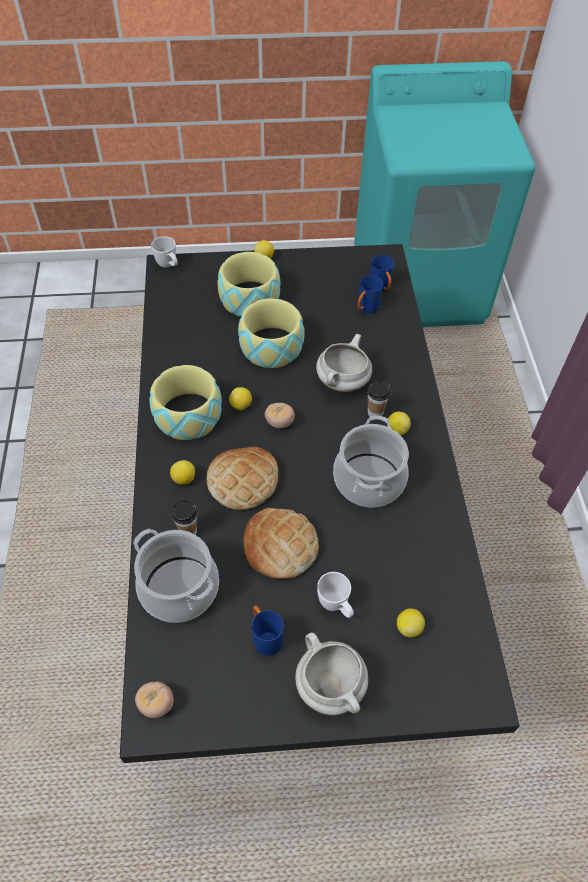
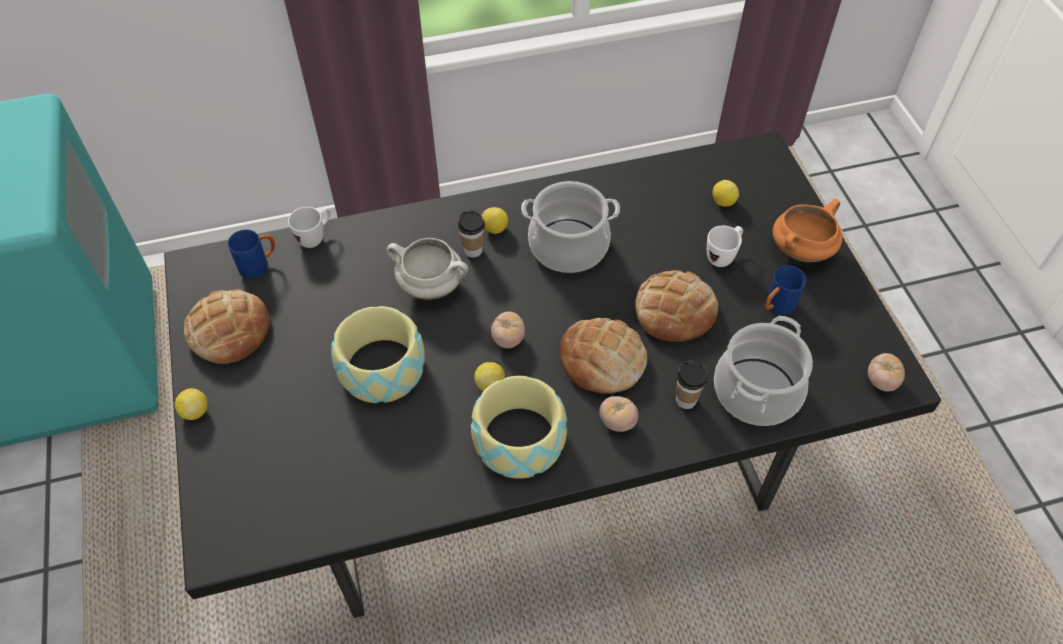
camera: 100 degrees left, 0 degrees up
(169, 266) = (215, 545): white mug -> white mug (316, 237)
(184, 479) = (617, 422): lemon -> tomato
(250, 298) = (287, 413): bowl -> none
(325, 273) = (229, 330): none -> bread
(332, 686) = (801, 249): white cooking pot -> orange cooking pot
(366, 309) = (299, 277): blue mug -> none

